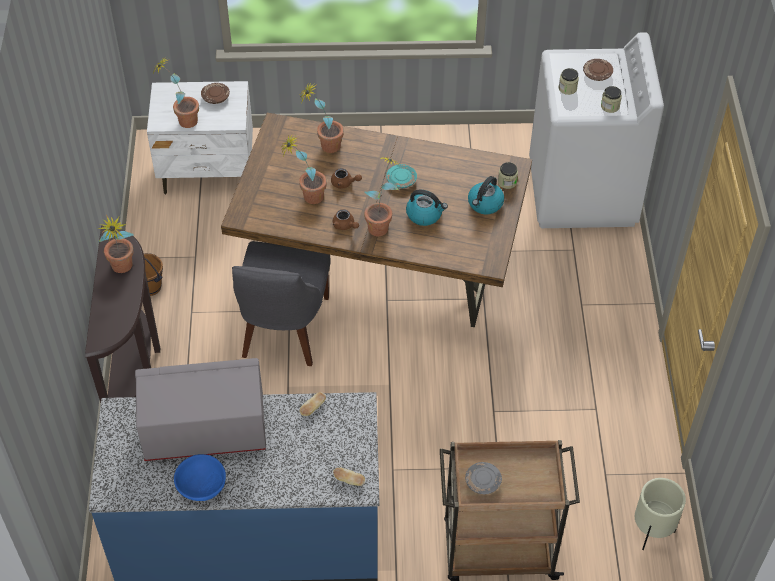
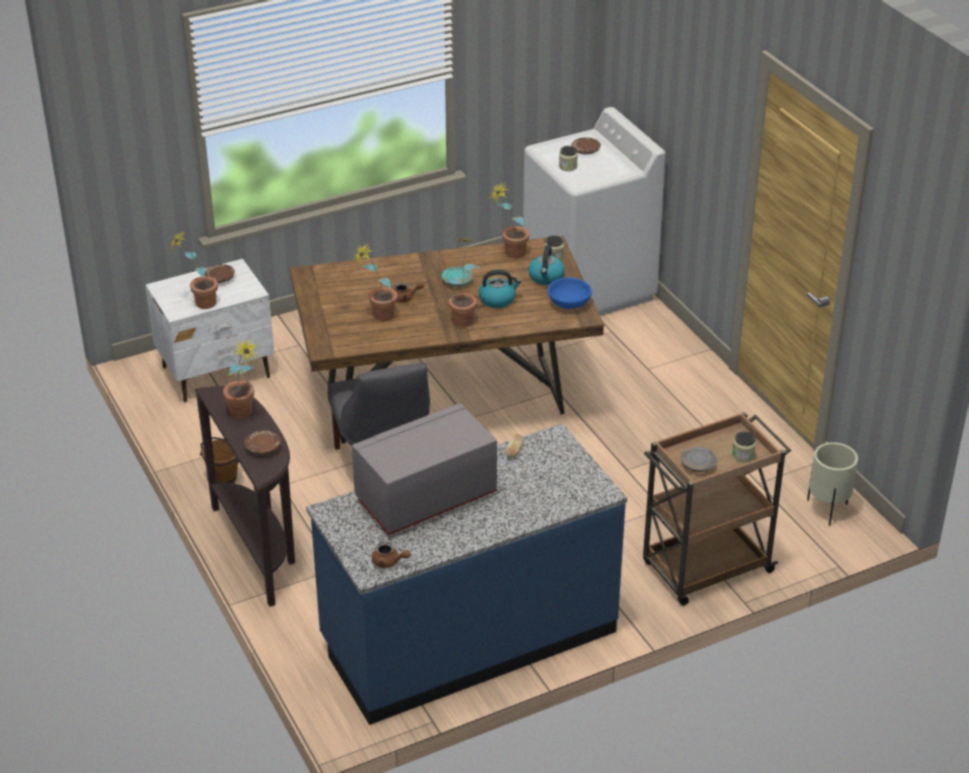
camera: 25 degrees left, 15 degrees down
(115, 313) = (262, 448): none -> brown plate
(202, 486) = (456, 538): blue bowl -> blue bowl (569, 303)
(324, 146) = (365, 276): potted plant -> potted plant (509, 254)
(345, 225) = (430, 327): brown teapot -> brown teapot (389, 562)
(349, 480) = (588, 490): bread -> none
(610, 106) = (614, 169): jar -> jar (743, 455)

